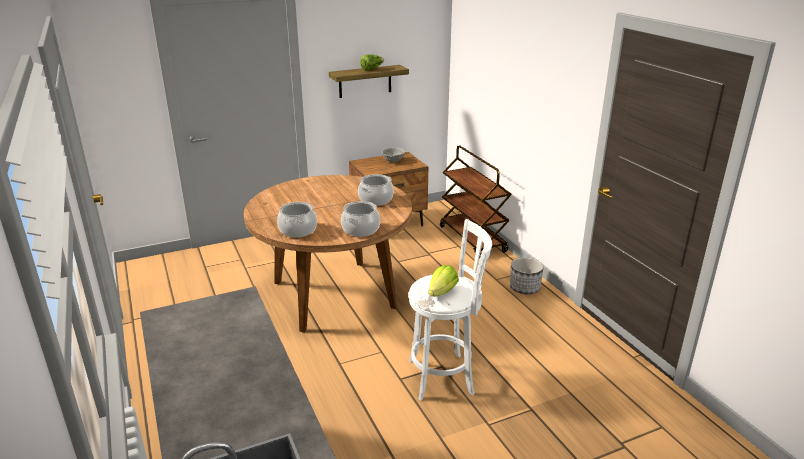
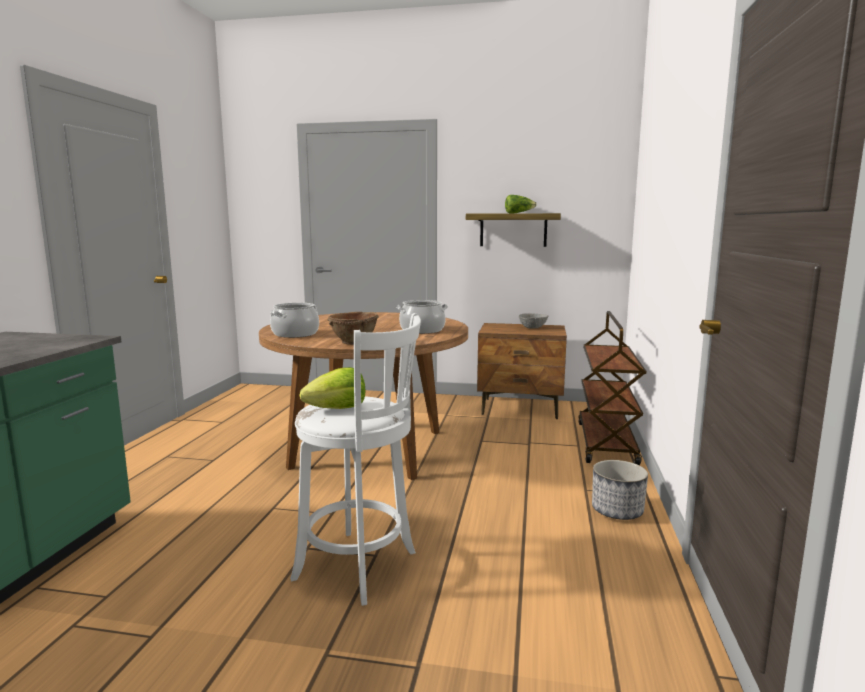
camera: 35 degrees right, 15 degrees down
(361, 229) = (353, 342): cooking pot -> brown bowl

